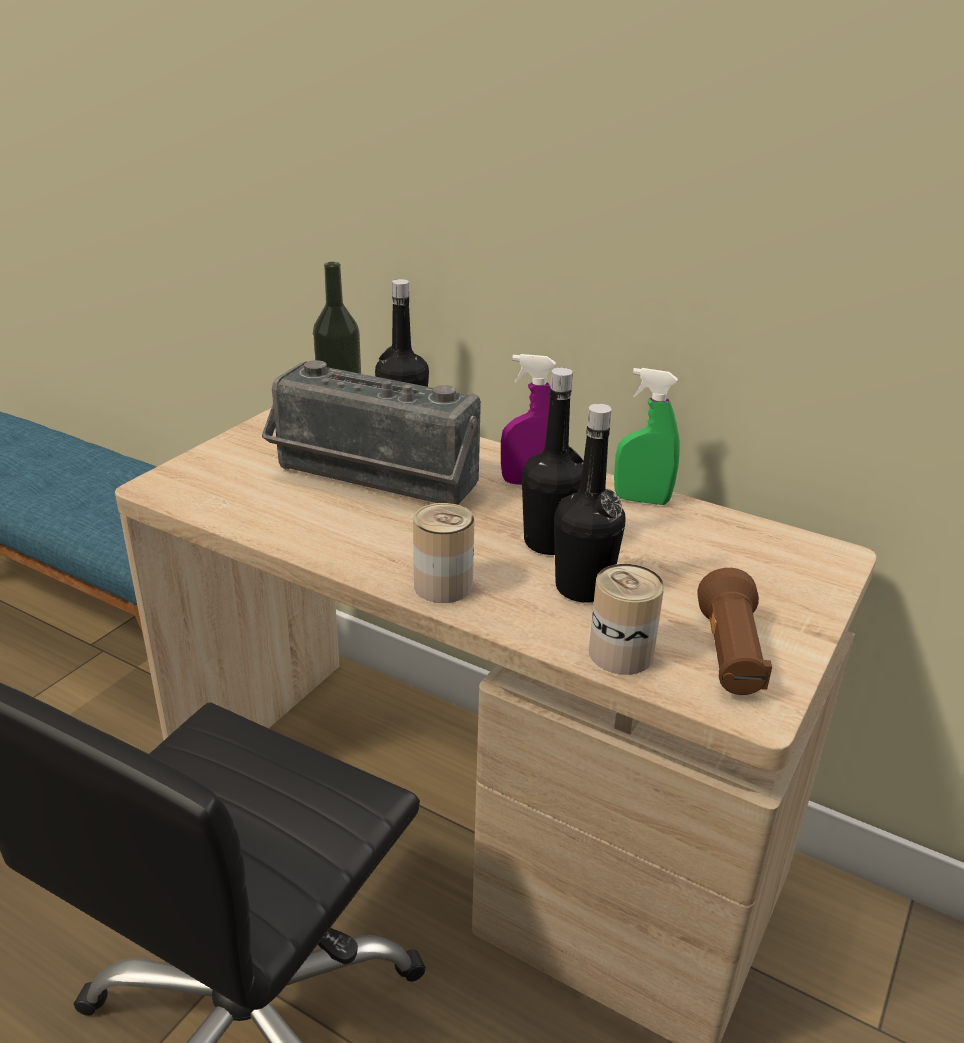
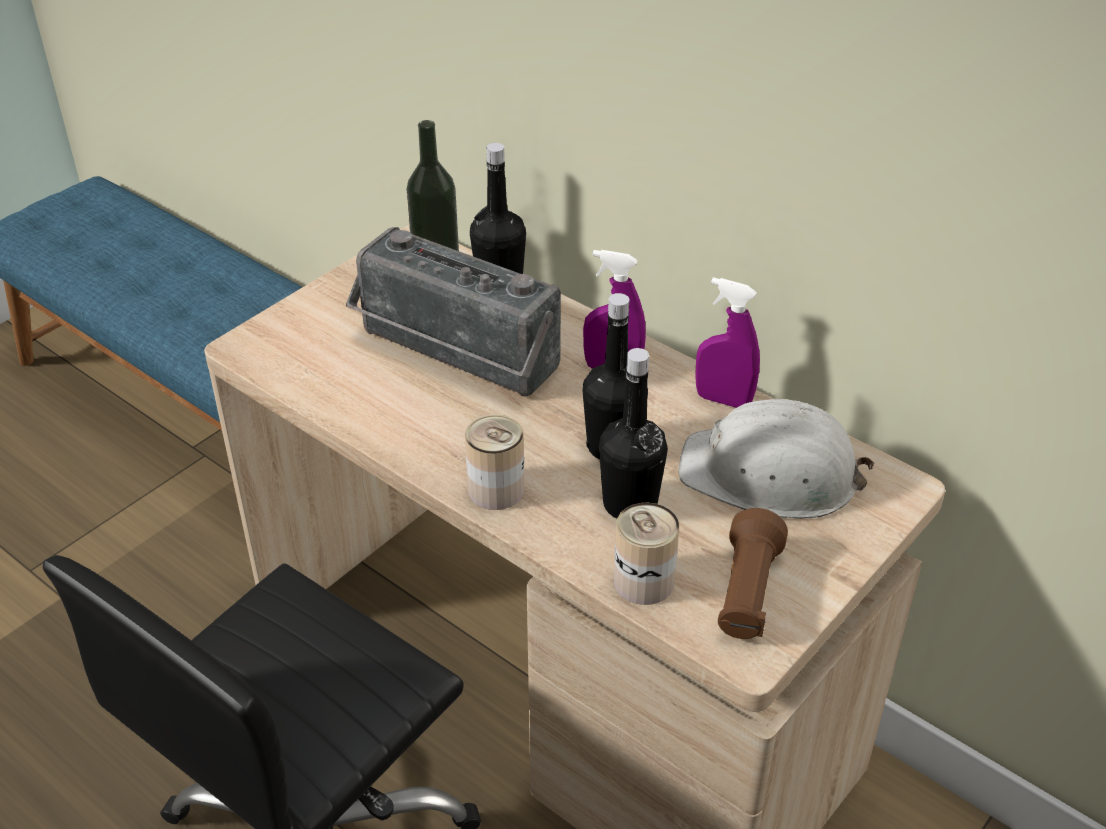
camera: 10 degrees right, 10 degrees up
(641, 500) = (723, 400): green spray bottle -> purple spray bottle
(710, 554) = (771, 474): none -> white hard hat

